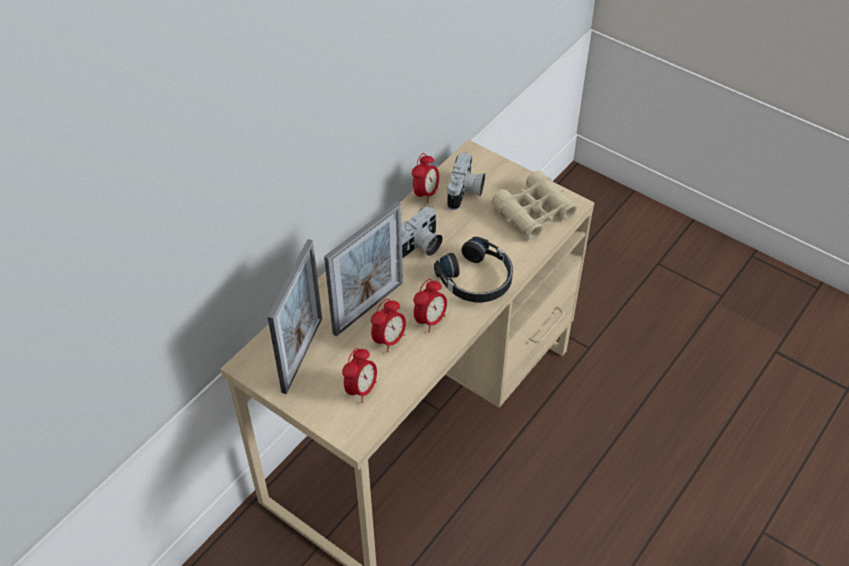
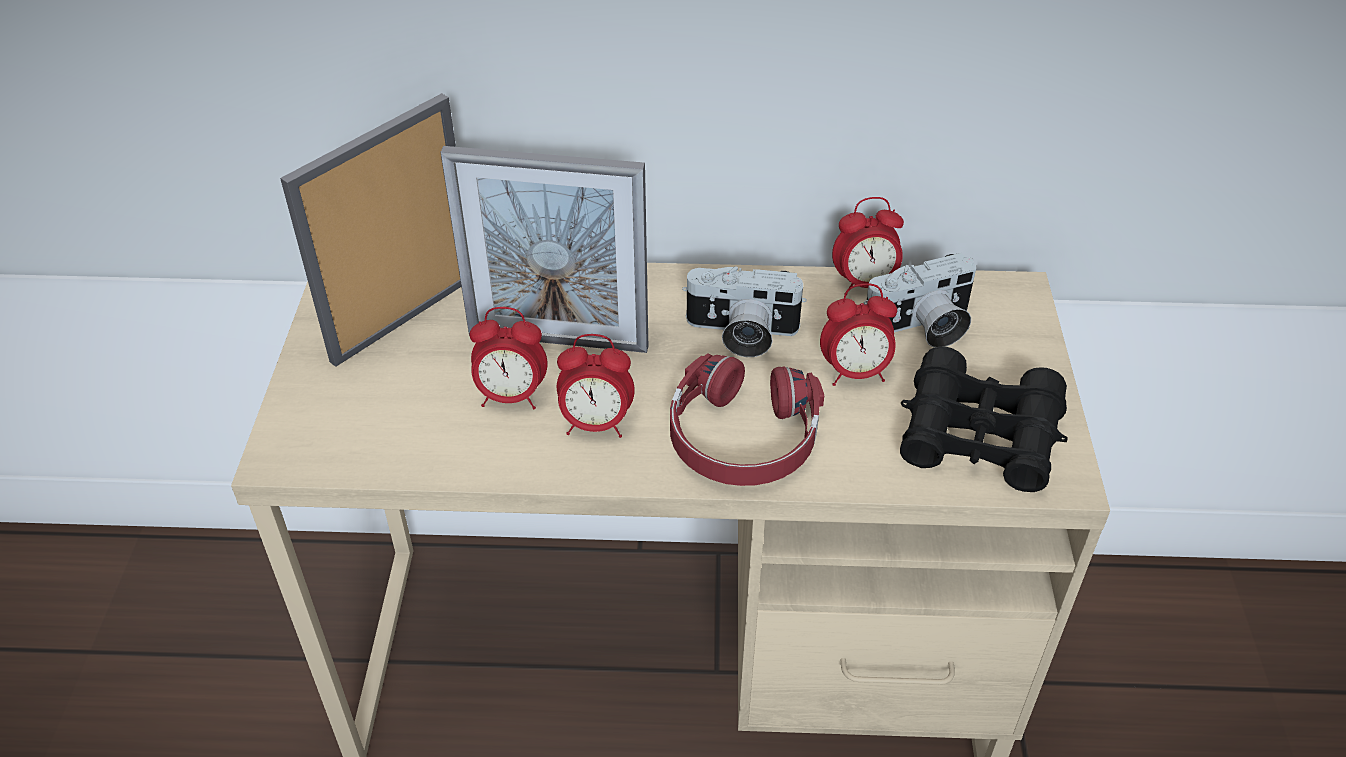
camera: 55 degrees right, 5 degrees down
(302, 354) = (404, 318): picture frame -> picture frame turned 150 degrees clockwise
(361, 389) = (383, 415): alarm clock -> alarm clock (855, 373)
(477, 279) = (742, 438): black headphones -> red headphones
(534, 212) = (979, 435): beige binoculars -> black binoculars

